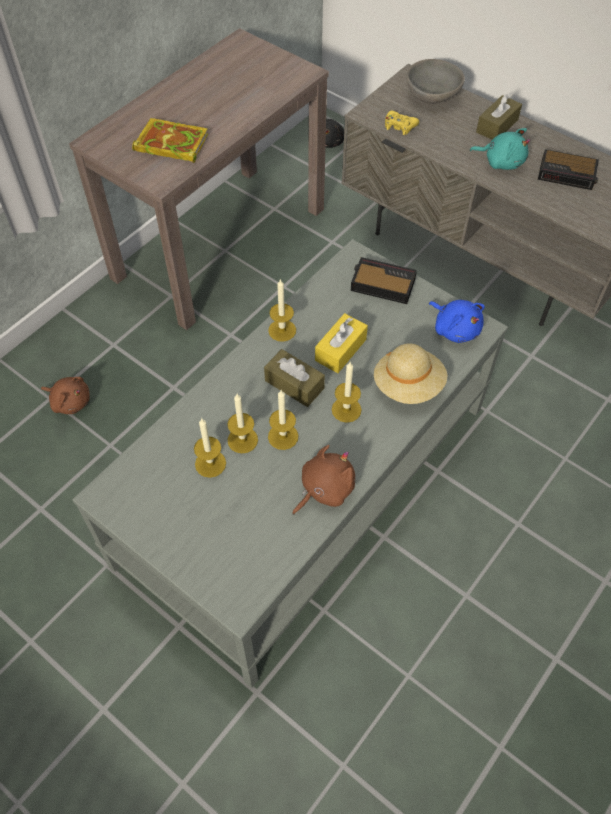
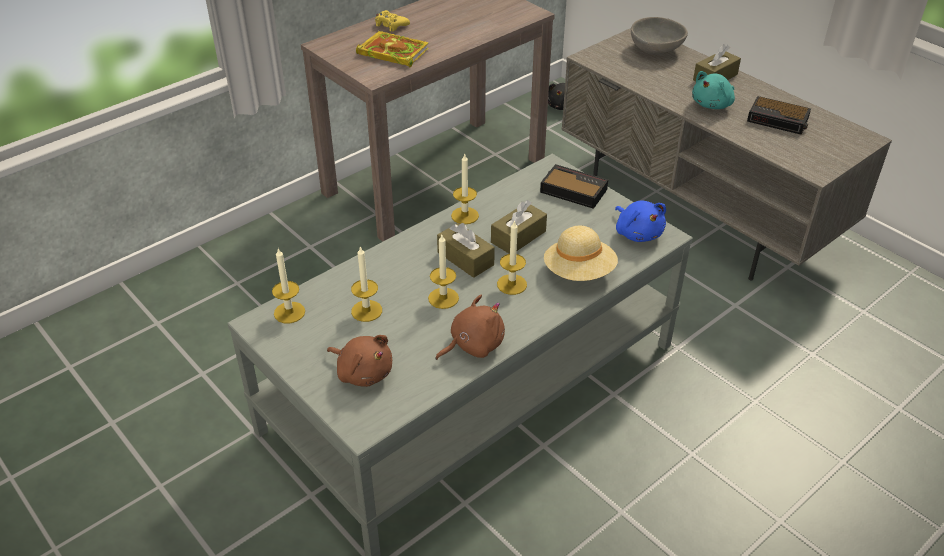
camera: 10 degrees right, 15 degrees down
(70, 401) = (255, 288): brown plush toy -> brown plush toy (363, 372)
(242, 440) = (403, 296): candle -> candle (289, 312)
(340, 350) = (518, 237): yellow tissue box -> brown tissue box
(399, 126) = (618, 69): yellow game controller -> yellow game controller (391, 25)
(501, 162) = (713, 104): turquoise plush toy -> turquoise plush toy turned 105 degrees clockwise

